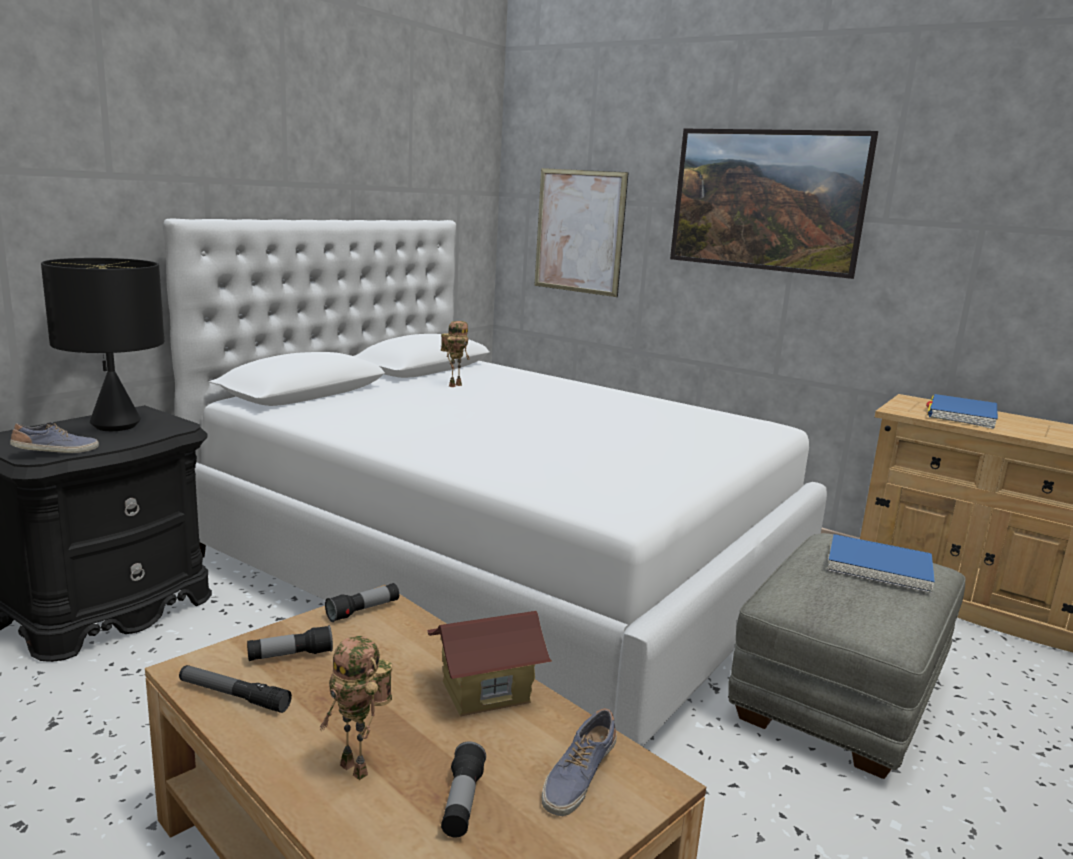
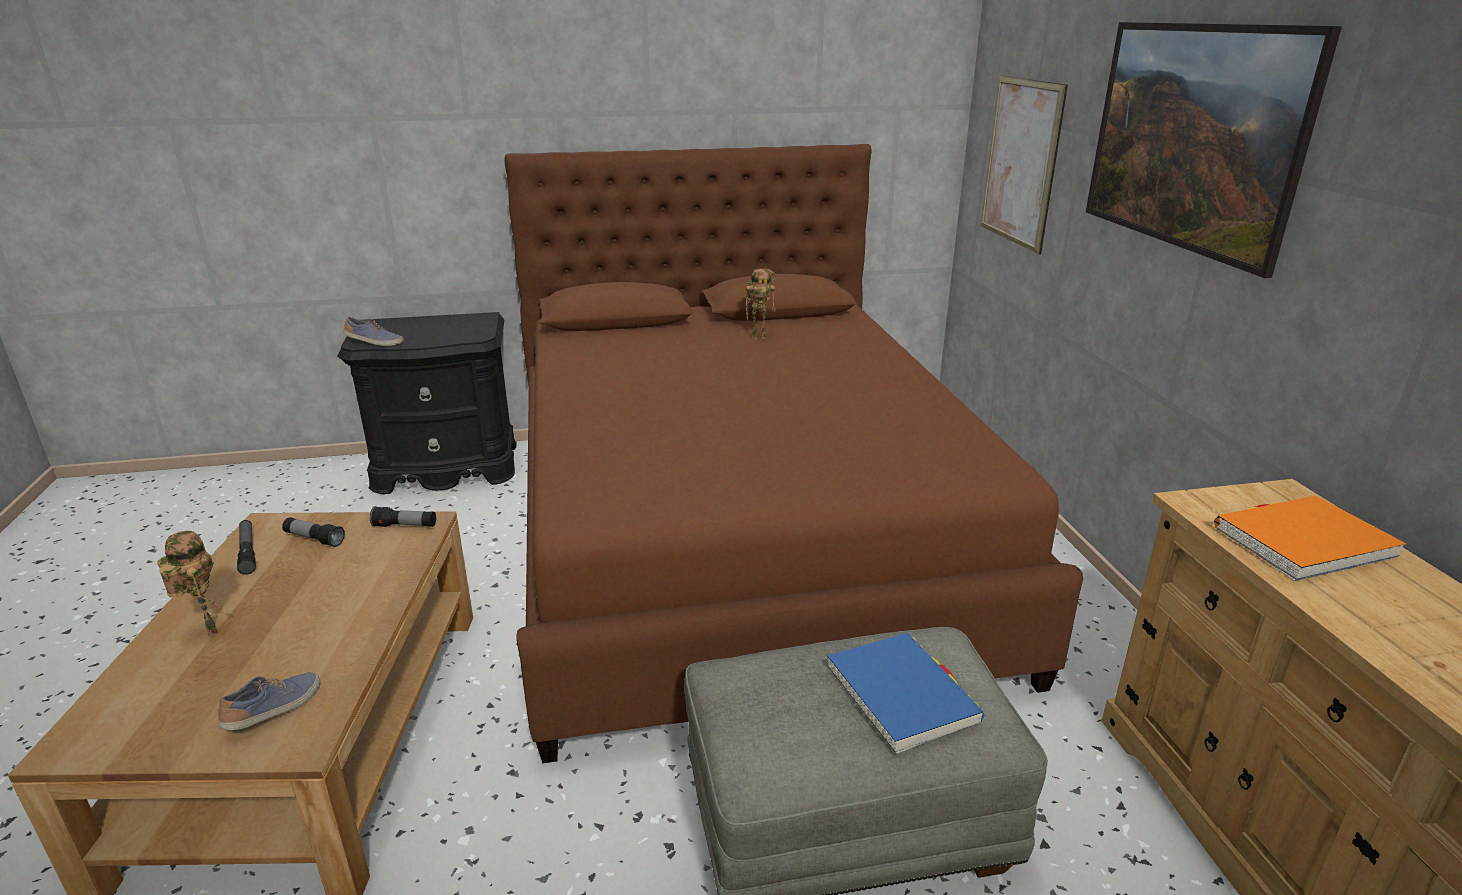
camera: 45 degrees right, 10 degrees up
(116, 426) = (445, 327): black table lamp -> none
(358, 769) = (208, 630): toy robot -> toy robot turned 150 degrees clockwise
(462, 802) = (204, 682): flashlight -> none
(485, 692) = (350, 621): toy house -> none
(502, 569) = (739, 539): white bed -> brown bed
(577, 778) = (275, 710): shoe -> shoe turned 135 degrees clockwise
(961, 415) = (1303, 543): blue book -> orange book

